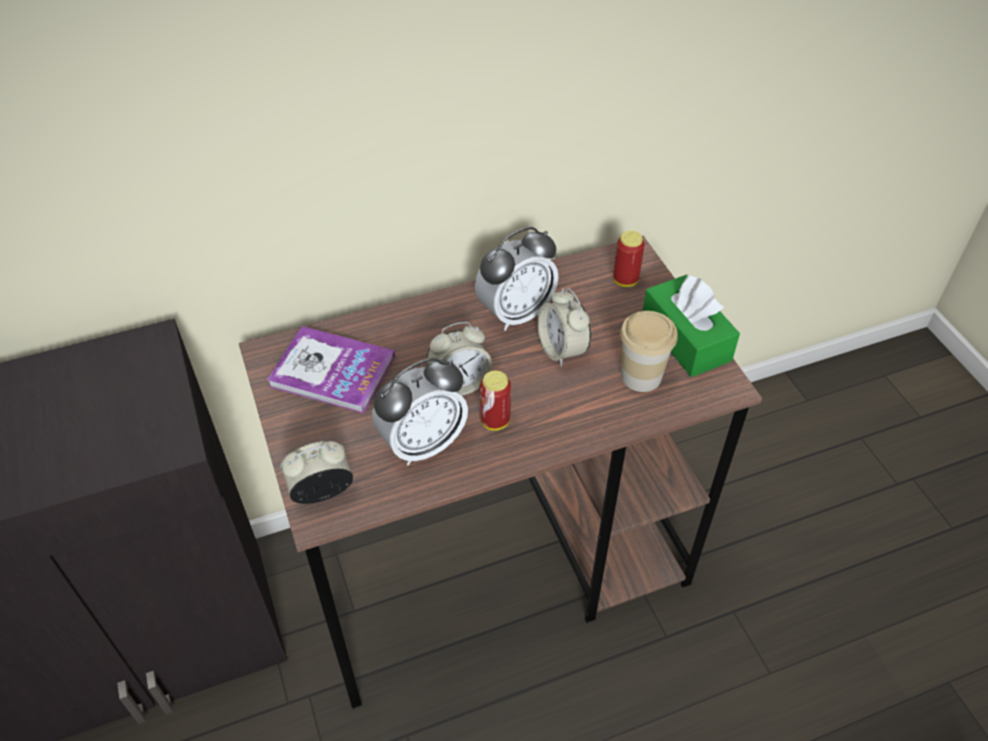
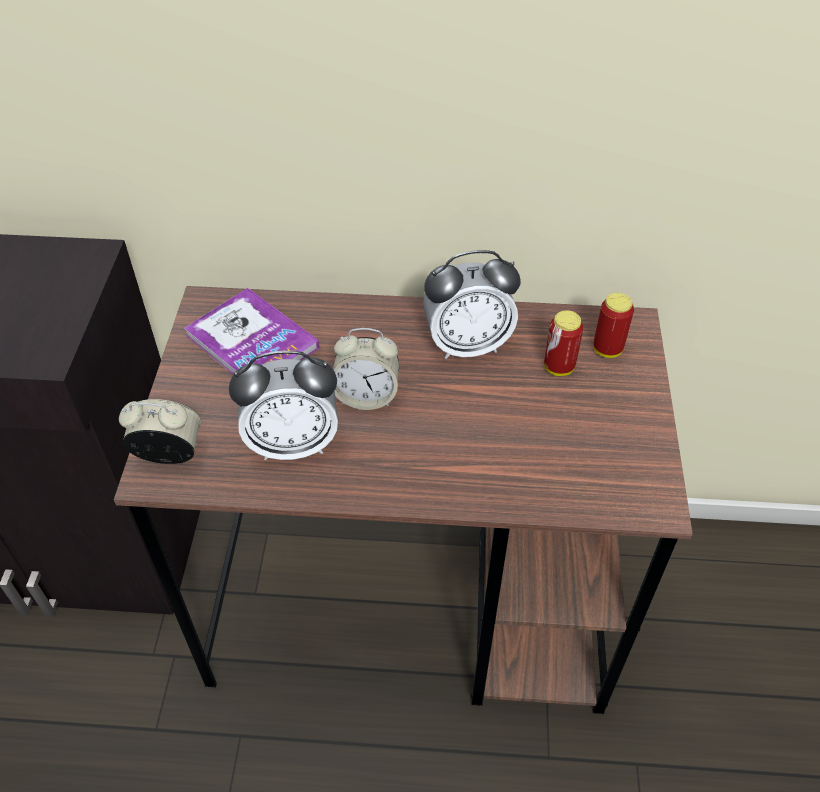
camera: 25 degrees right, 0 degrees up
(495, 421) = (378, 448): can -> can (558, 367)
(561, 349) = (493, 399): alarm clock -> none
(641, 376) = (563, 458): cup -> none
(685, 338) = (639, 435): green tissue box -> none

